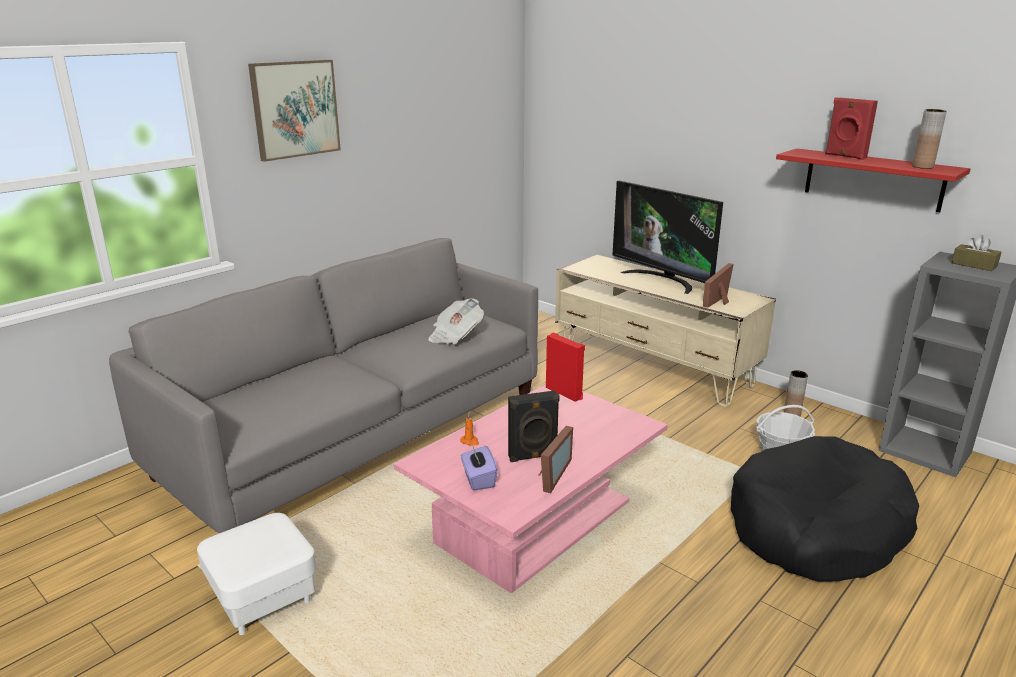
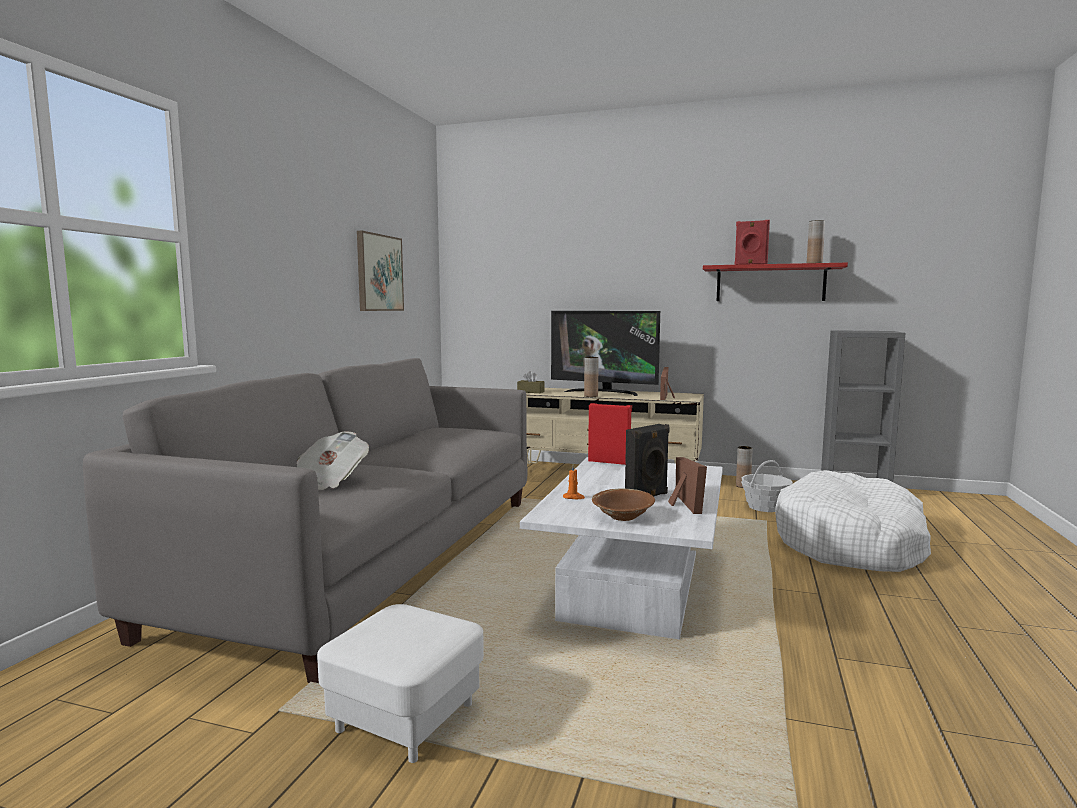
camera: 25 degrees left, 15 degrees down
(295, 109) = (273, 209): picture -> picture (379, 273)
(455, 336) = (465, 436): newspaper -> newspaper (327, 482)
(478, 479) = (623, 517): purple tissue box -> brown bowl
(535, 522) = (633, 585): pink coffee table -> white coffee table
(637, 286) = (591, 396): none -> brown vase
(816, 528) = (850, 543): black dog bed -> white dog bed
(974, 265) = (866, 331): brown tissue box -> brown tissue box (530, 392)

